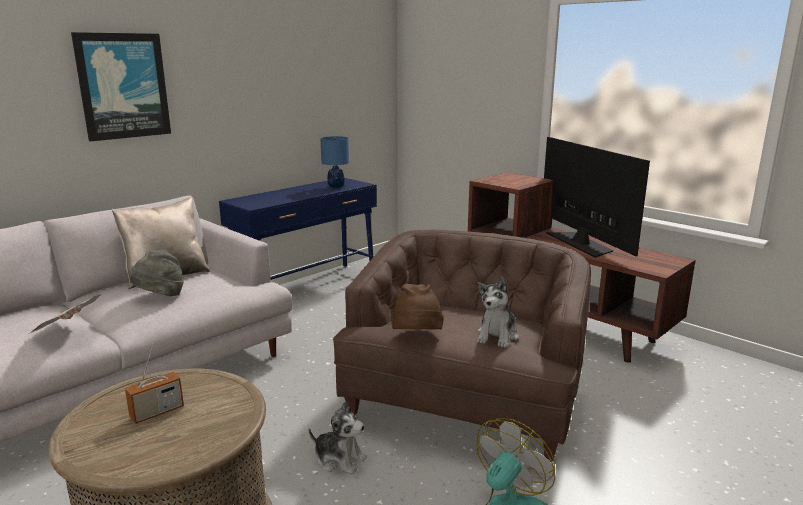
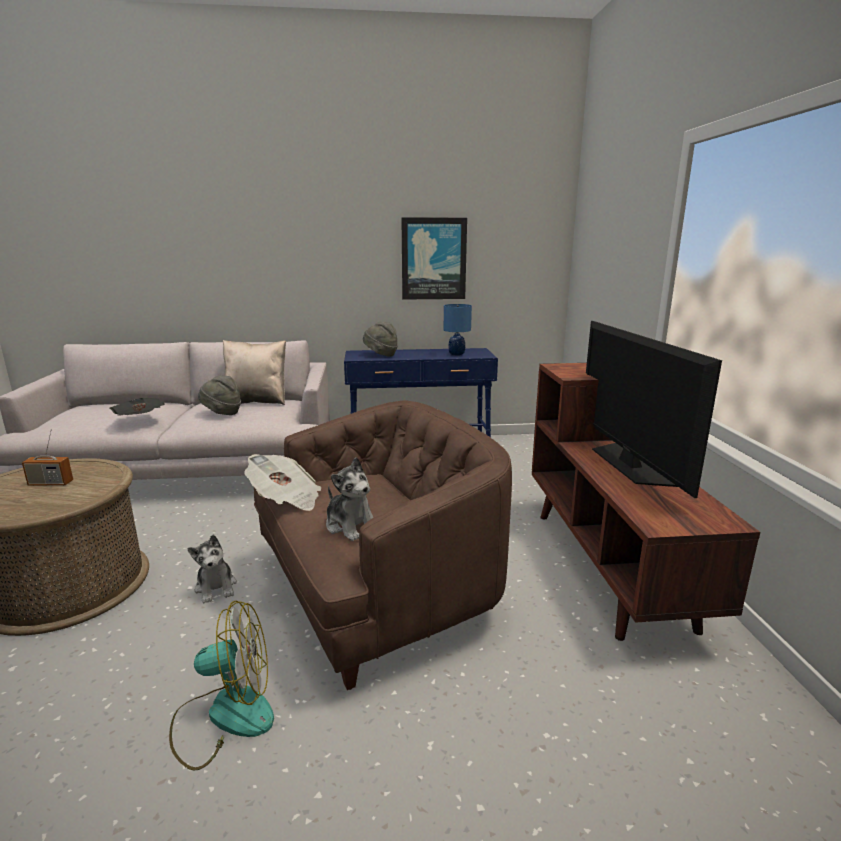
camera: 40 degrees right, 0 degrees up
(123, 86) = (268, 246): picture -> picture (433, 259)
(270, 199) = (381, 355): none -> grey hat
(417, 337) = (286, 499): brown hat -> newspaper
(497, 336) = (351, 525): plush toy -> plush toy turned 105 degrees counterclockwise
(580, 243) = (629, 464): television -> television turned 150 degrees clockwise

